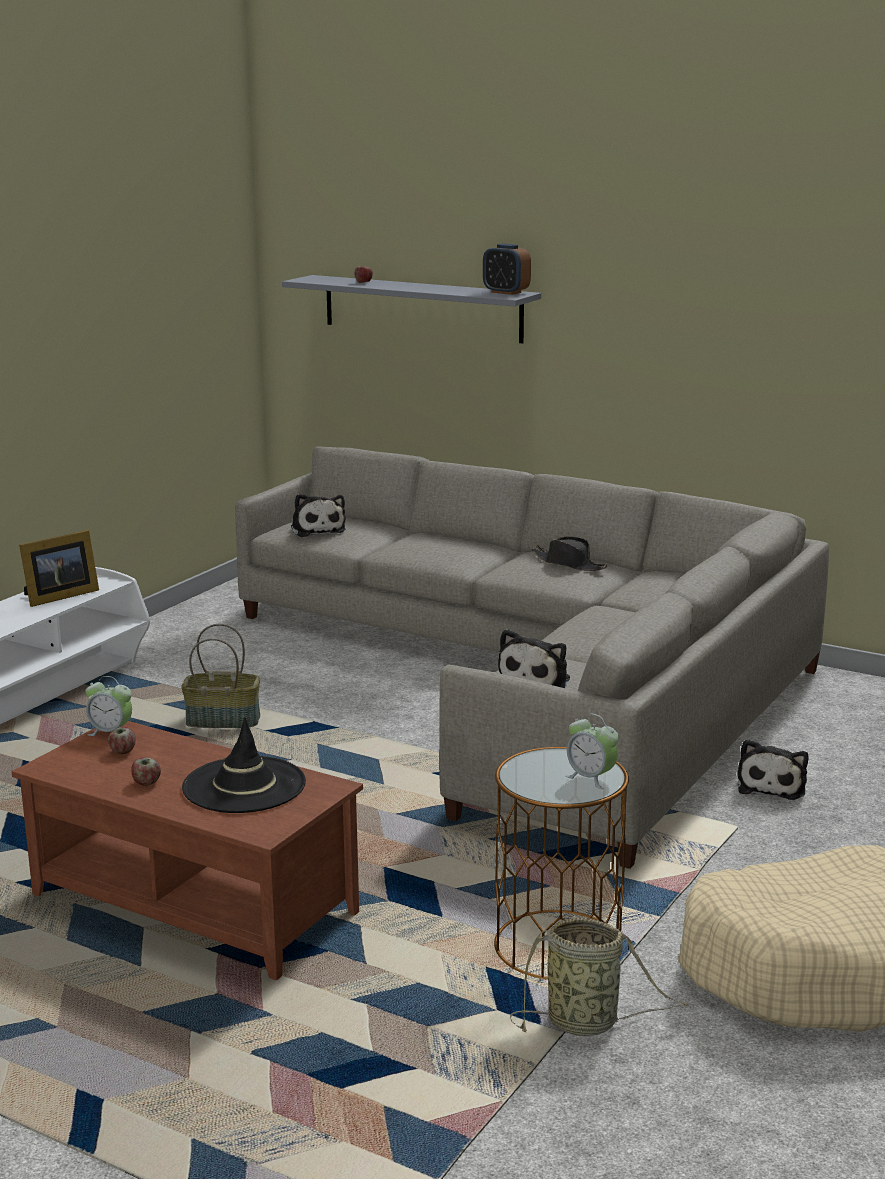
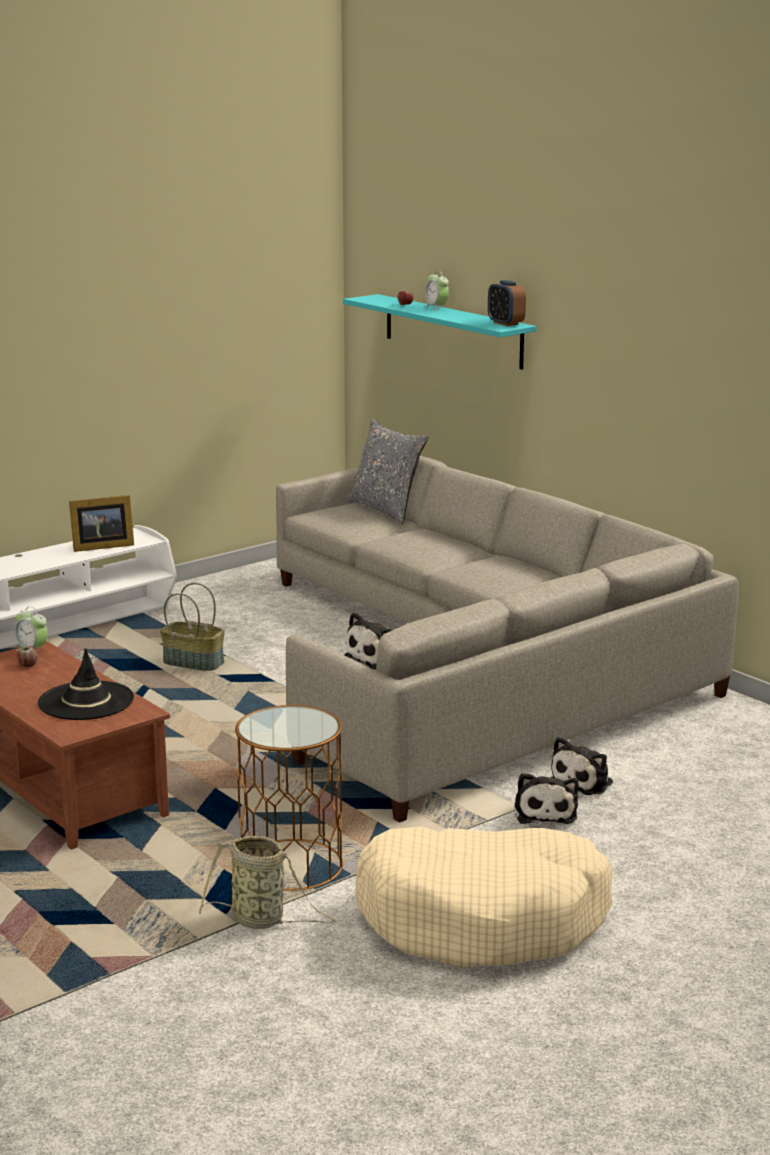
camera: 20 degrees right, 0 degrees up
(146, 783) = (23, 689): apple -> none
(317, 530) = (340, 516): plush toy -> plush toy (545, 812)
(360, 518) = (386, 510): none -> grey pillow
(422, 308) = (453, 331): grey shelf -> turquoise shelf
(569, 563) = (514, 569): black hat -> none
(591, 778) = (306, 732): alarm clock -> alarm clock (436, 308)

